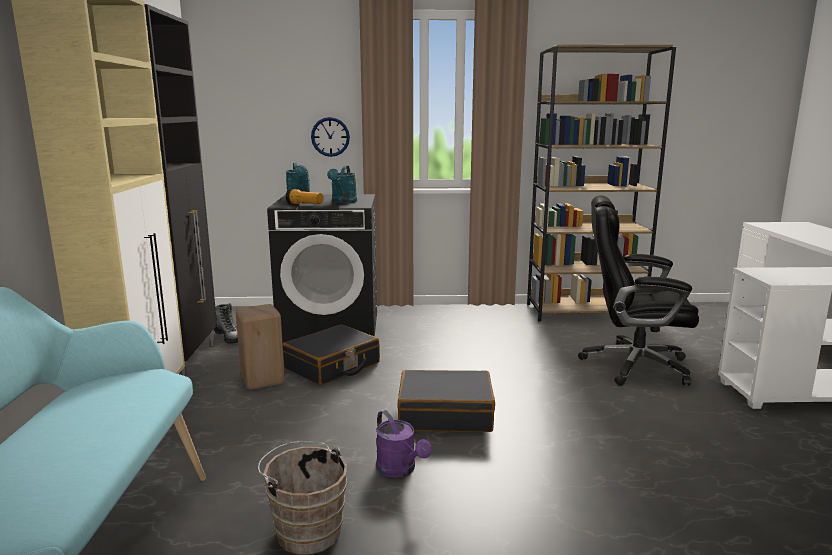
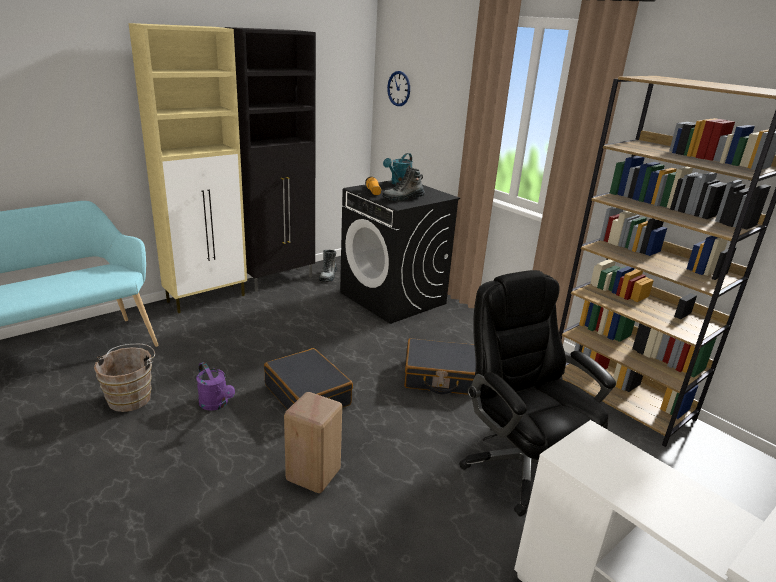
camera: 50 degrees right, 10 degrees up
(263, 379) = (284, 312): beige stool -> beige stool (315, 474)
(330, 137) = (450, 135): wall clock -> wall clock (399, 88)
(332, 366) = (330, 325): black suitcase -> black suitcase (440, 377)
(343, 202) = (403, 198): turquoise watering can -> boot
(400, 470) = (216, 404): purple watering can -> purple watering can turned 60 degrees counterclockwise

